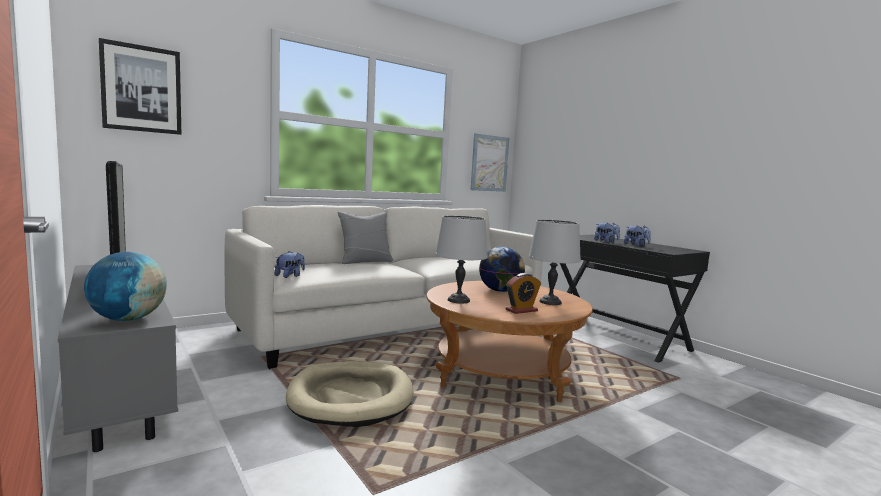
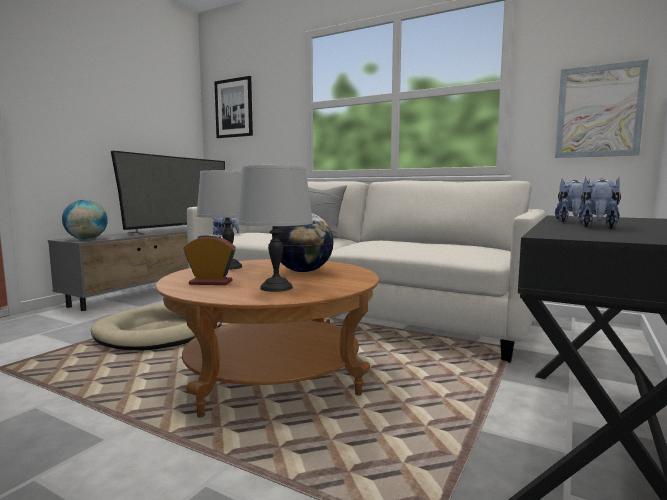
camera: 65 degrees right, 0 degrees up
(521, 310) = (211, 282): alarm clock -> alarm clock turned 150 degrees clockwise

